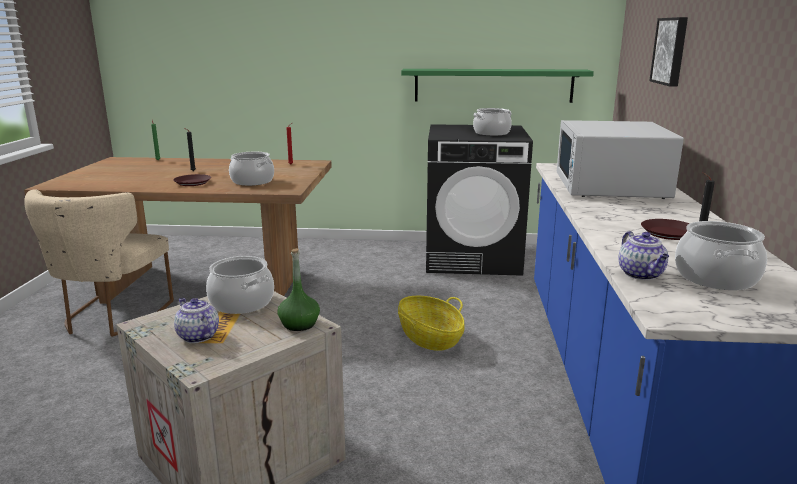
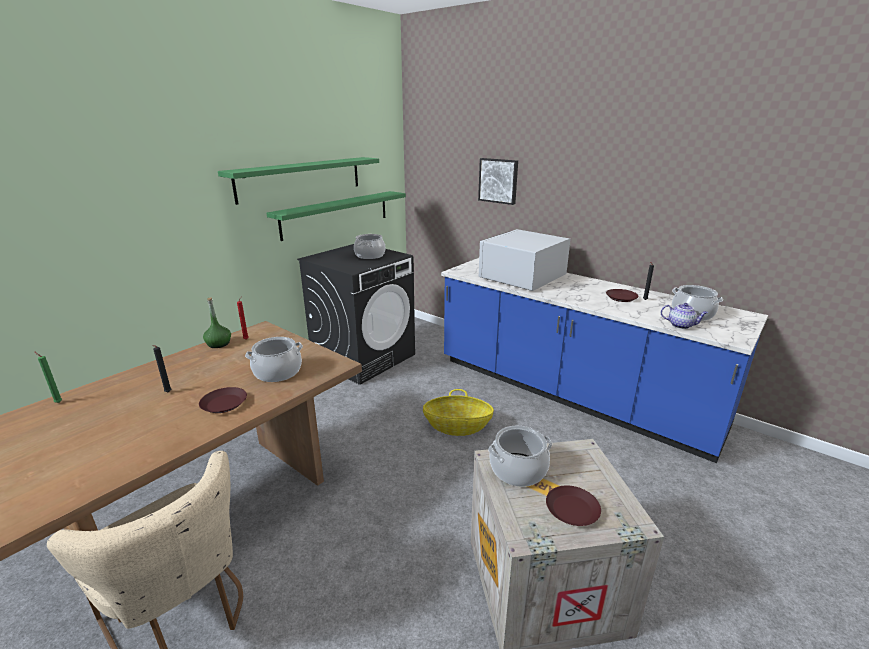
camera: 55 degrees left, 5 degrees up
(197, 336) = (572, 510): teapot -> brown plate
(299, 324) = (579, 454): green bottle -> green bottle (219, 344)
(451, 38) = (301, 178): none -> green shelf
(610, 186) = (522, 277): white microwave -> white microwave turned 90 degrees clockwise

